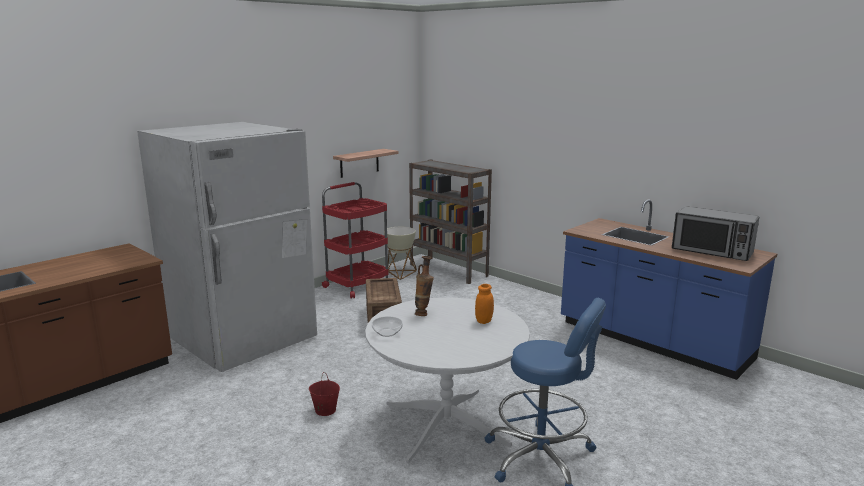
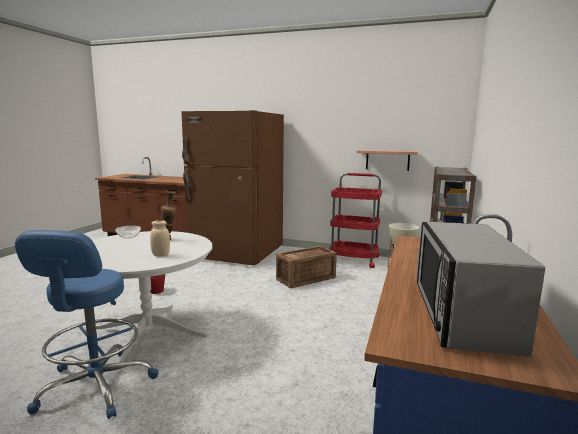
camera: 65 degrees right, 5 degrees down
(243, 337) = (238, 252): white fridge -> brown fridge
(484, 321) = (160, 255): orange jar -> beige jar

